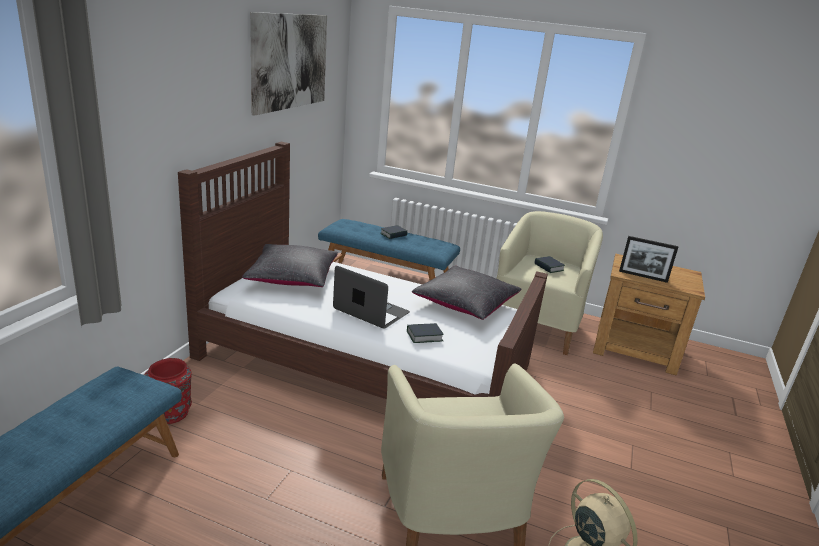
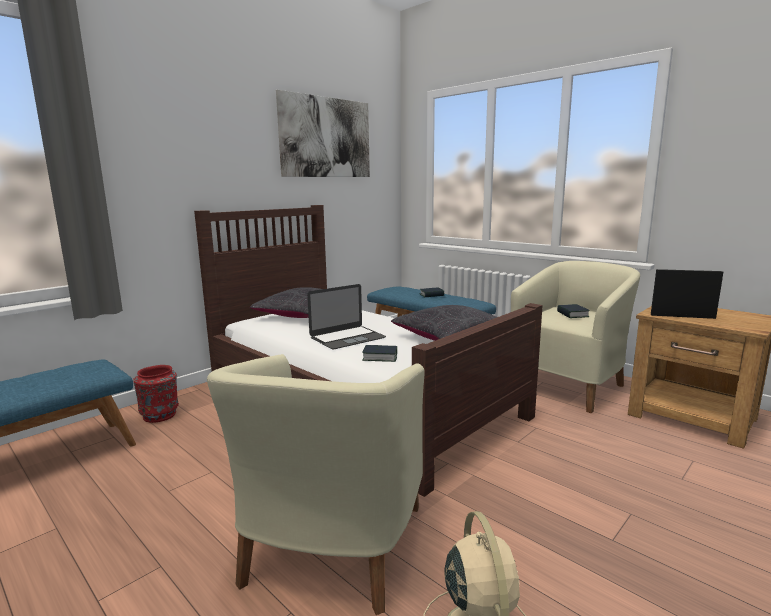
camera: 25 degrees right, 10 degrees down
(371, 311) = (347, 337): laptop -> laptop turned 90 degrees clockwise
(643, 276) = (682, 316): picture frame -> picture frame turned 150 degrees clockwise

